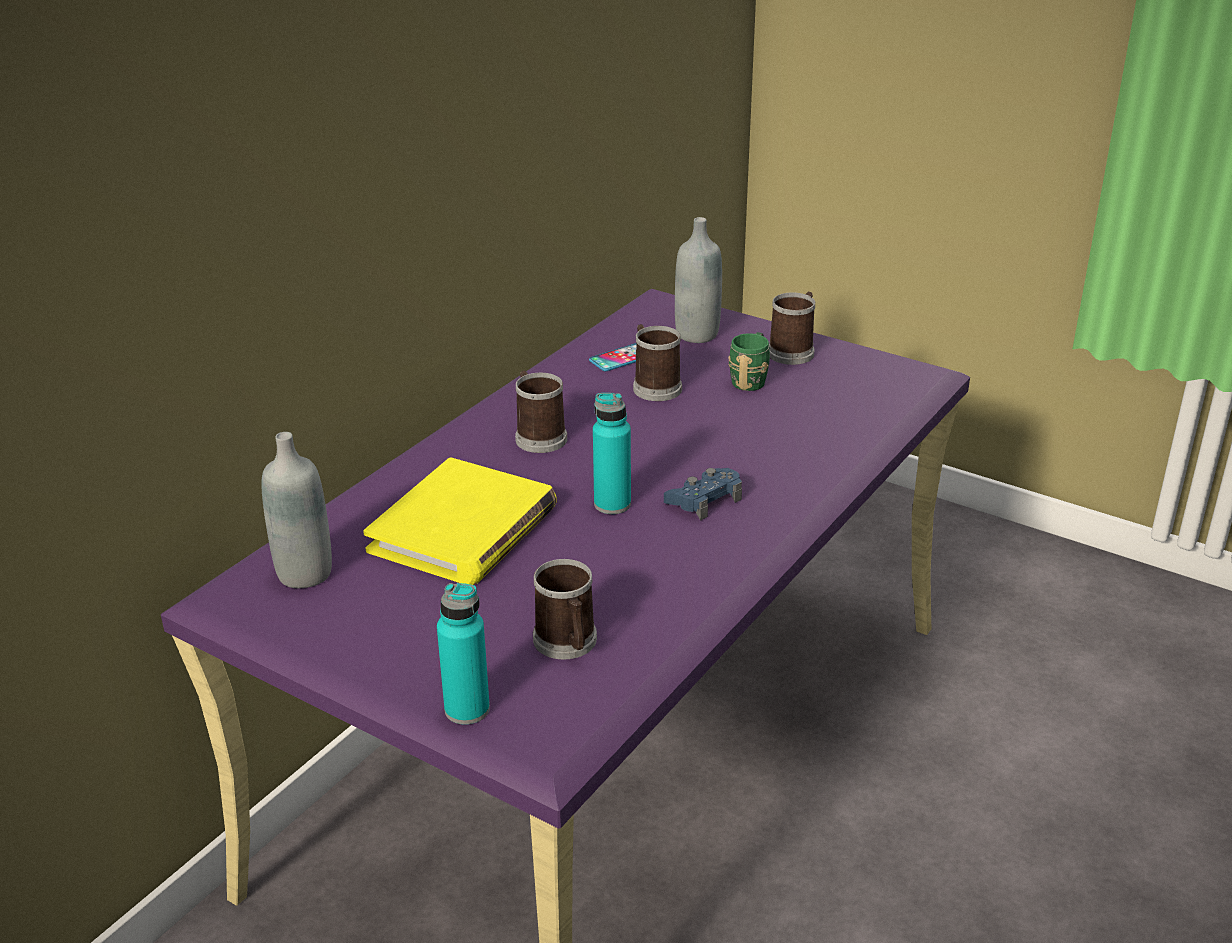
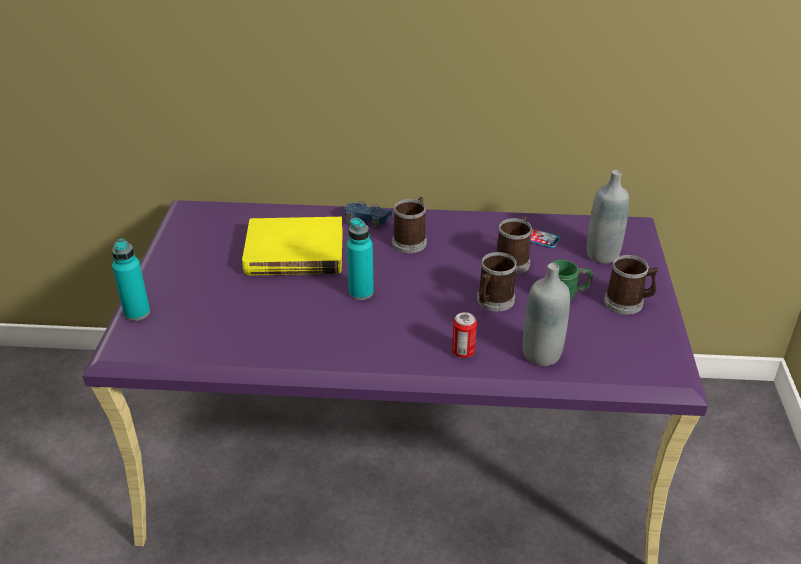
camera: 60 degrees right, 5 degrees up
(304, 573) = (220, 221): grey bottle -> grey bottle (541, 354)
(567, 643) = (212, 325): mug -> mug (493, 301)
(704, 500) = (395, 326): blue game controller -> blue game controller (367, 219)
(793, 471) = (463, 352): none -> can

